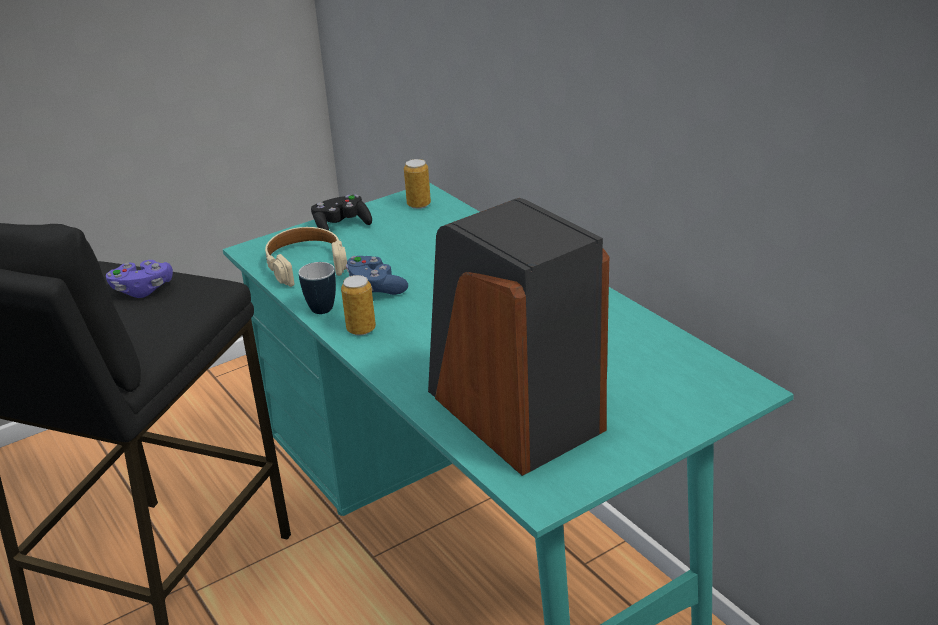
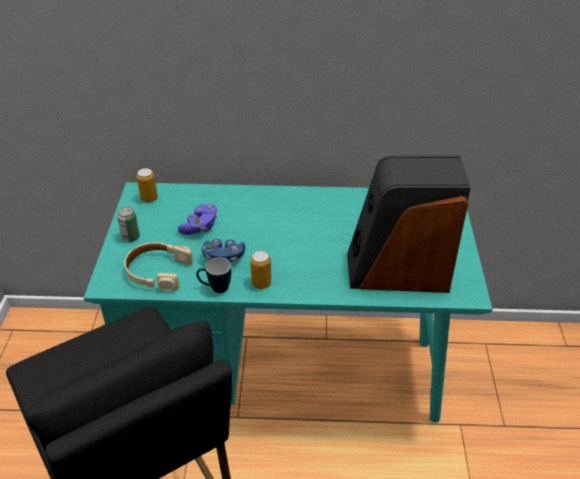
camera: 55 degrees left, 10 degrees up
(142, 290) = (106, 353): purple game controller -> purple game controller (200, 227)
(341, 226) = (131, 237): black game controller -> can

